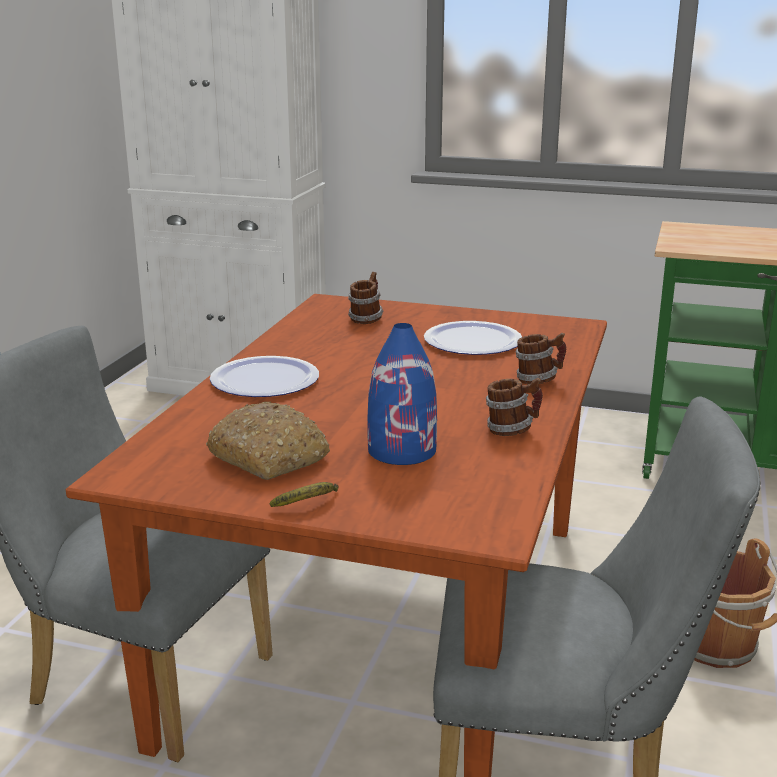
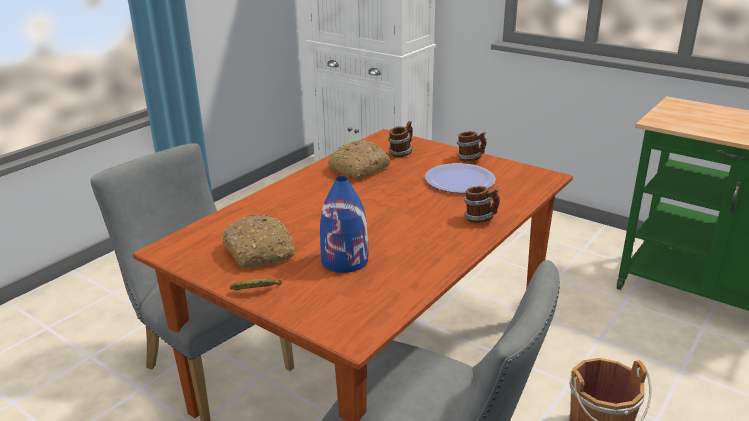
camera: 20 degrees right, 5 degrees up
(264, 380) = (301, 192): plate -> none
(324, 342) = (359, 168): none -> bread
(512, 430) = (429, 257): mug -> mug (471, 159)

